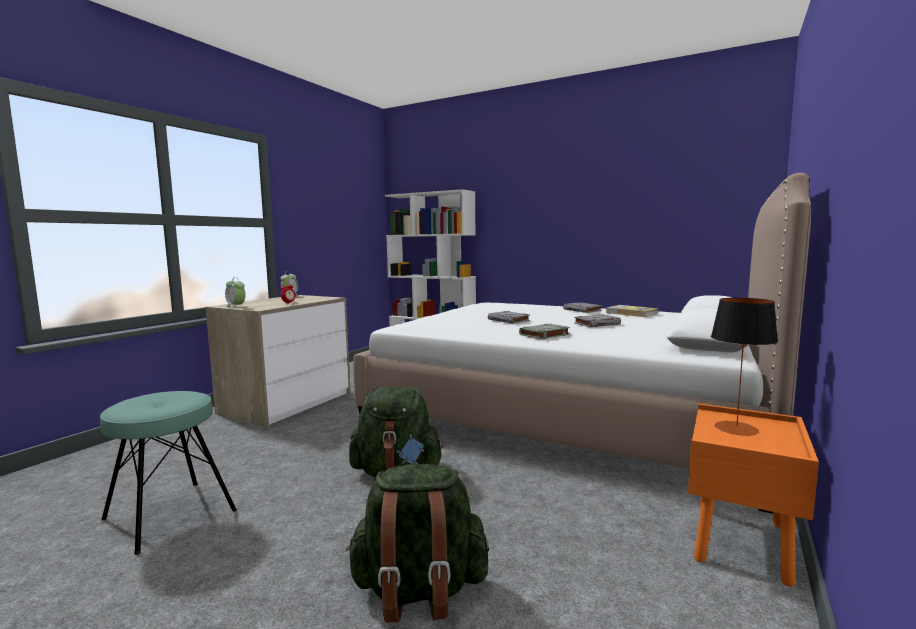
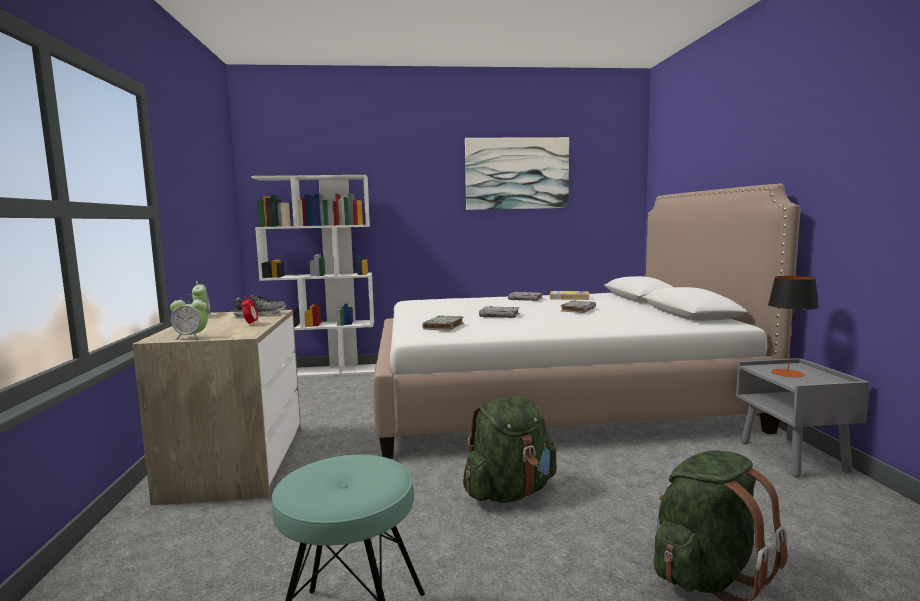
camera: 35 degrees left, 0 degrees up
(315, 299) = (260, 315): none -> shoe
(544, 335) = (574, 324): grey book -> grey book (443, 326)
(615, 180) = (517, 173): none -> picture
(741, 543) = (794, 457): orange nightstand -> grey nightstand

